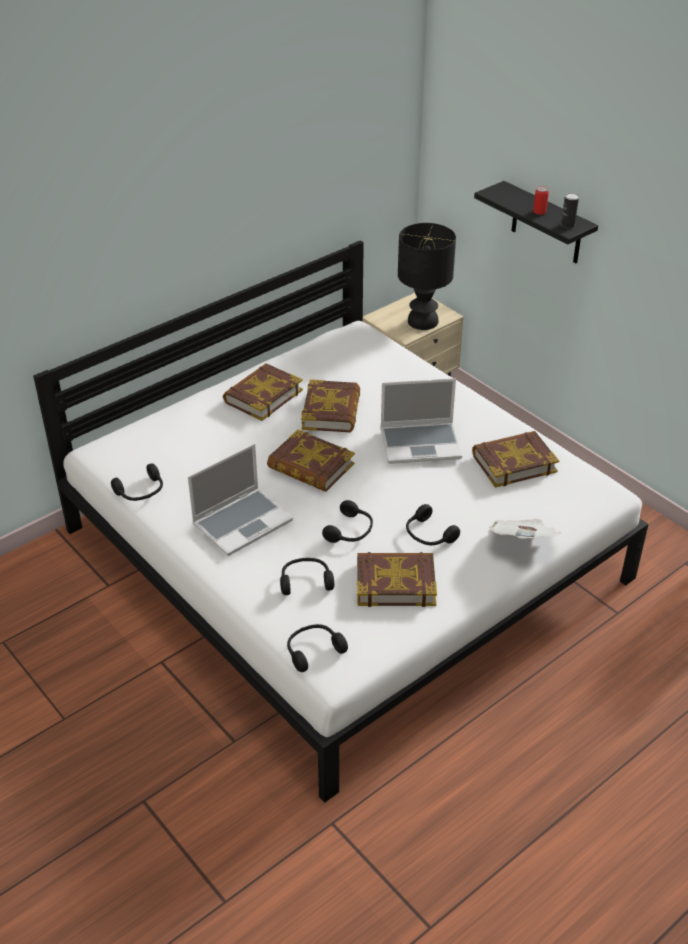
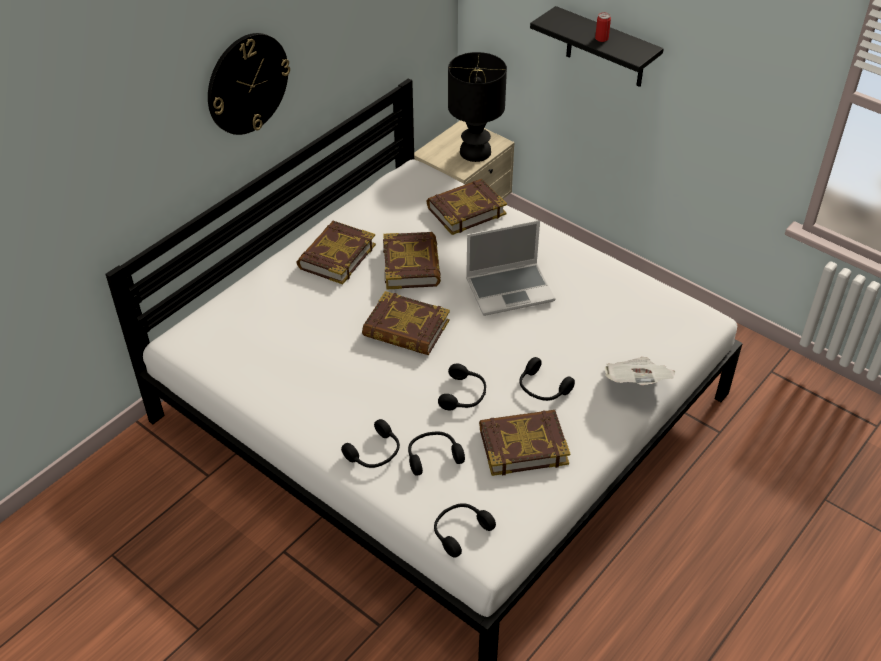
camera: 10 degrees left, 5 degrees up
(141, 492) = (237, 380): black headphones -> black headphones (375, 453)
(191, 219) = (247, 83): none -> wall clock
(242, 522) = (352, 400): laptop -> none
(513, 463) = (606, 299): book -> book (466, 210)
(567, 225) = (633, 51): can -> none

